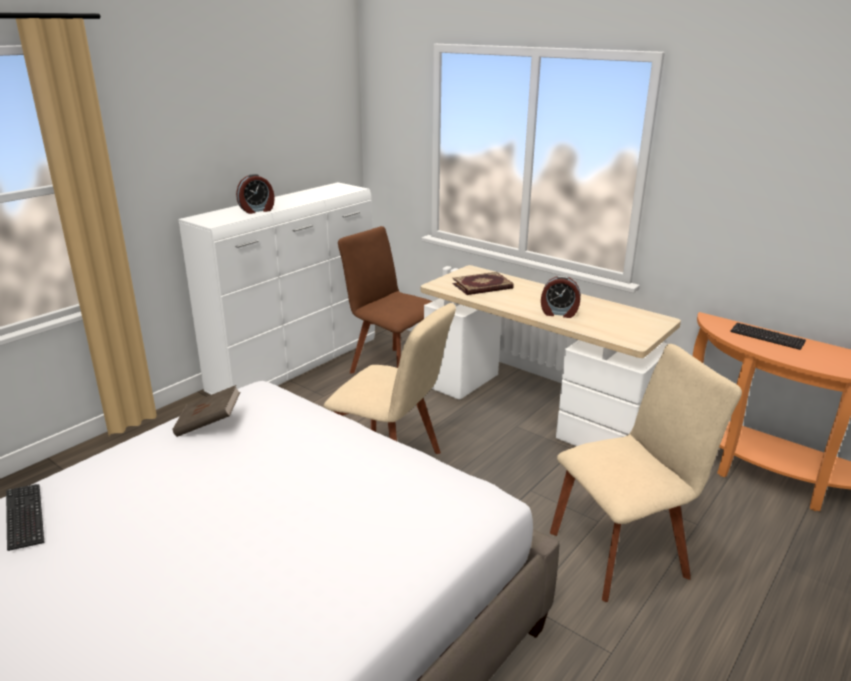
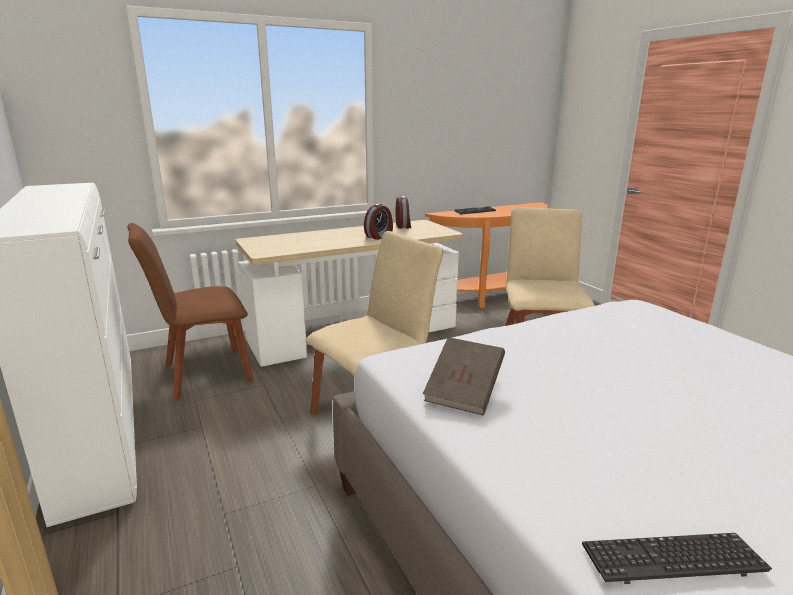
camera: 65 degrees left, 5 degrees down
(257, 210) = (53, 211): alarm clock -> alarm clock (403, 226)
(482, 286) = (293, 243): book -> none

